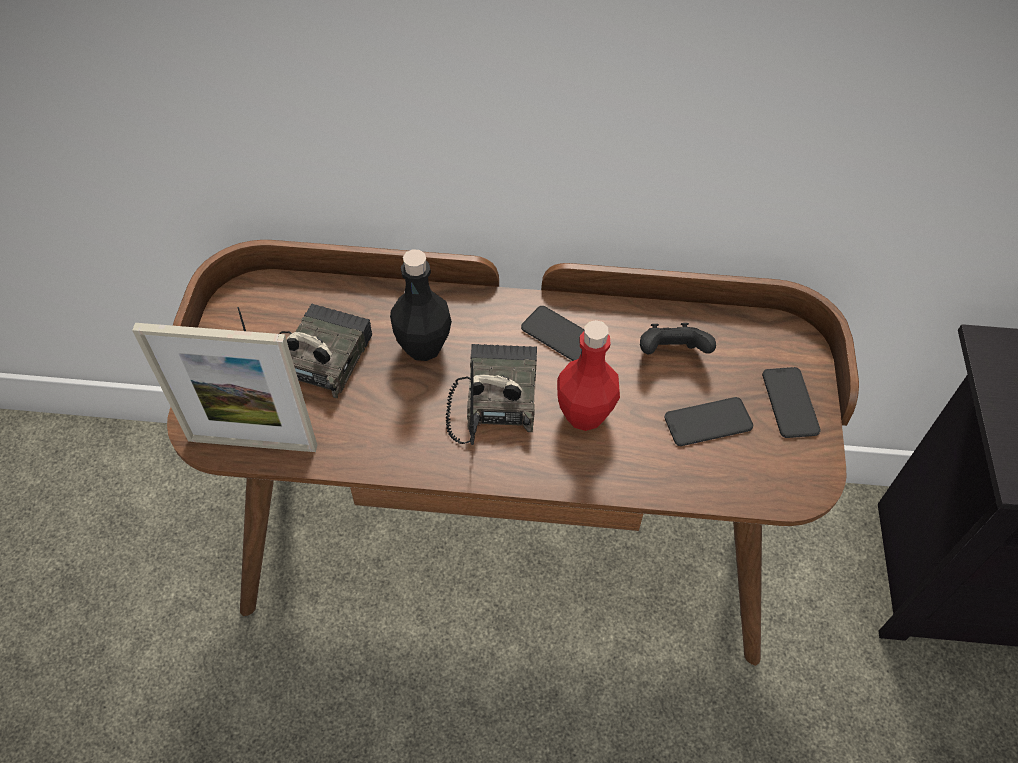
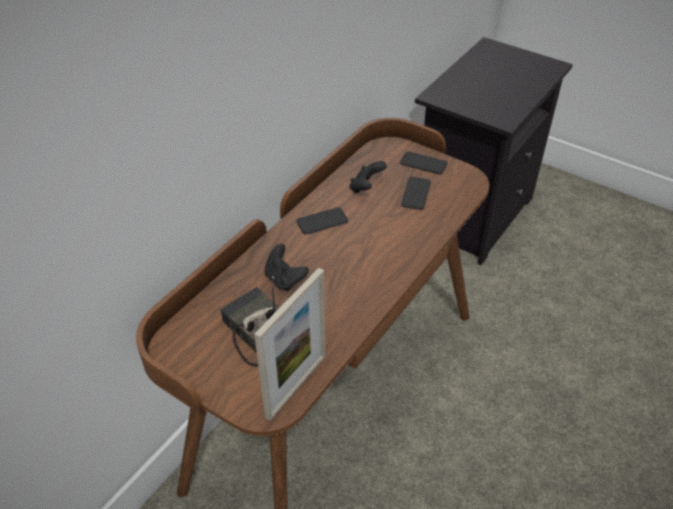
camera: 60 degrees left, 10 degrees down
(423, 346) = (284, 279): black bottle -> black game controller
(493, 399) = (344, 264): radio -> none
(584, 414) = (380, 234): red bottle -> none

